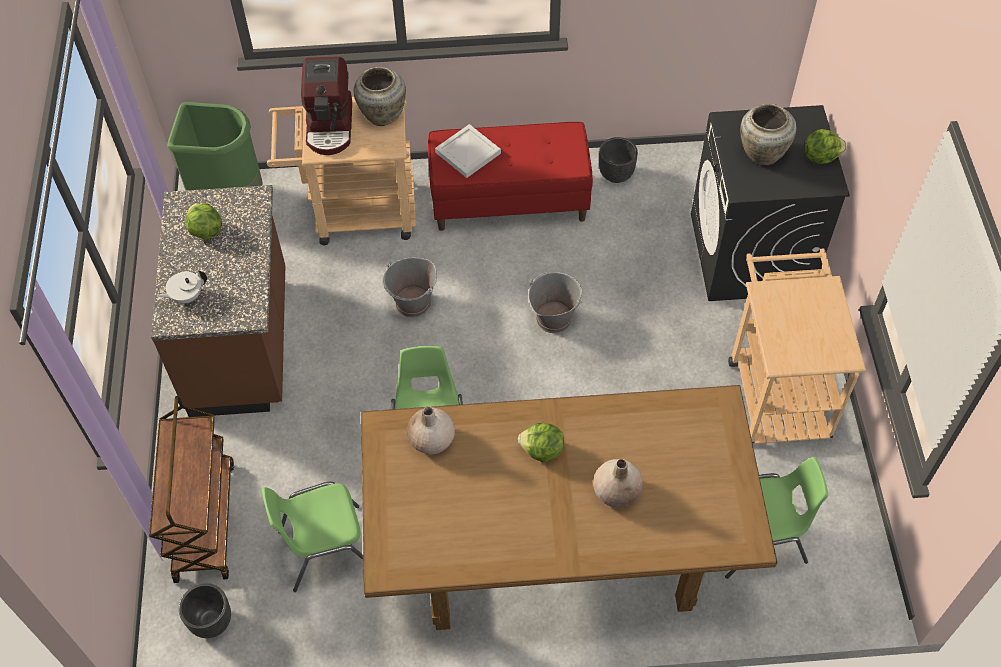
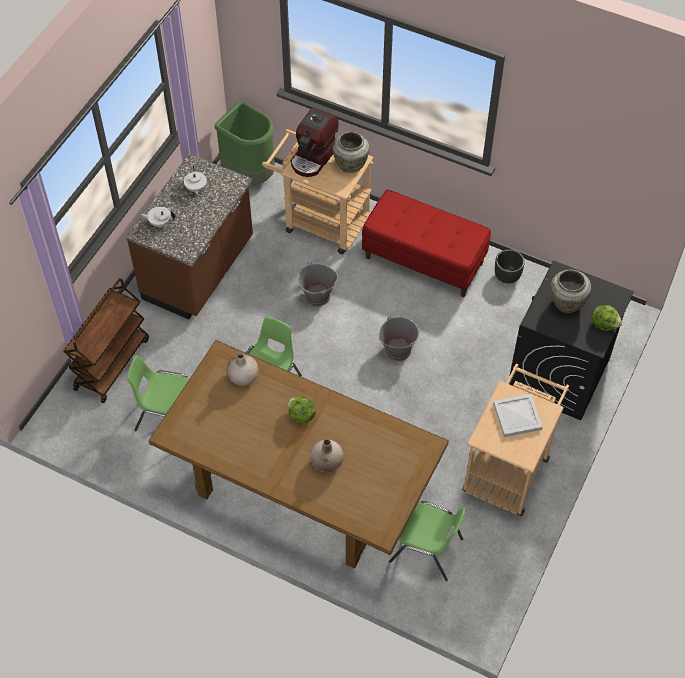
camera: 30 degrees right, 0 degrees up
(205, 231) = (196, 188): lettuce -> white teapot
(211, 622) = (79, 422): black planter -> none
(468, 153) = (400, 215): white tray -> white tray (516, 417)

